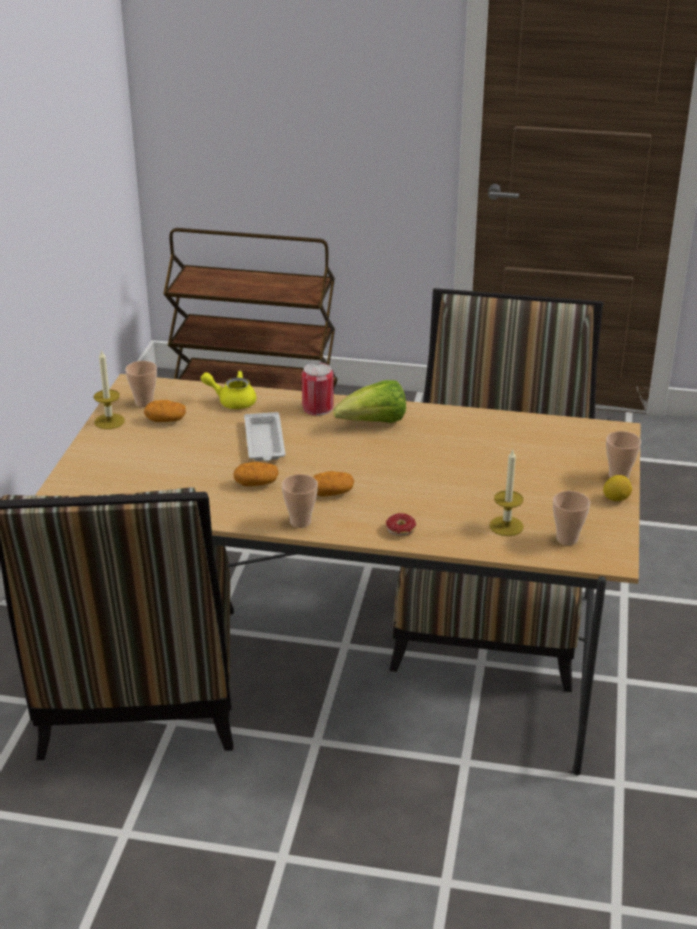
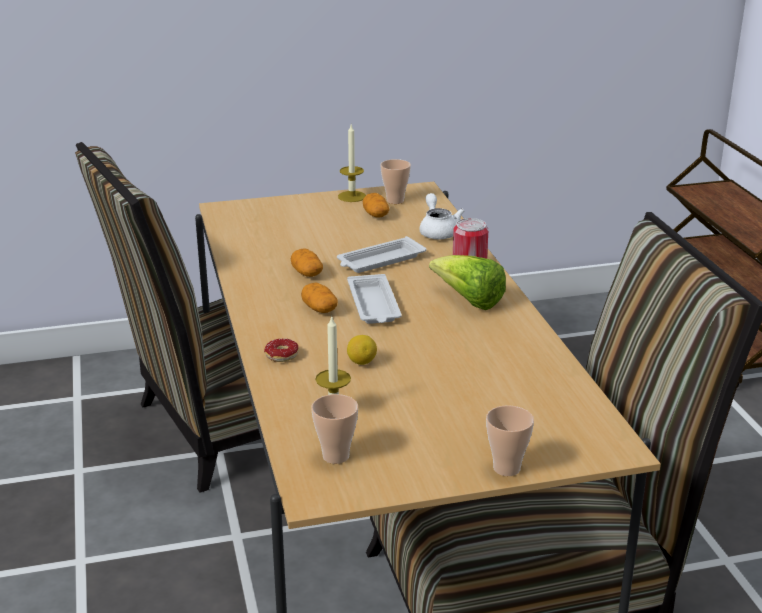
camera: 65 degrees right, 5 degrees down
(232, 401) = (438, 231): yellow teapot -> white teapot
(300, 522) = (258, 306): cup -> none
(346, 466) = (374, 305): none -> white tray
(616, 499) = (453, 475): lemon -> lemon (361, 362)

